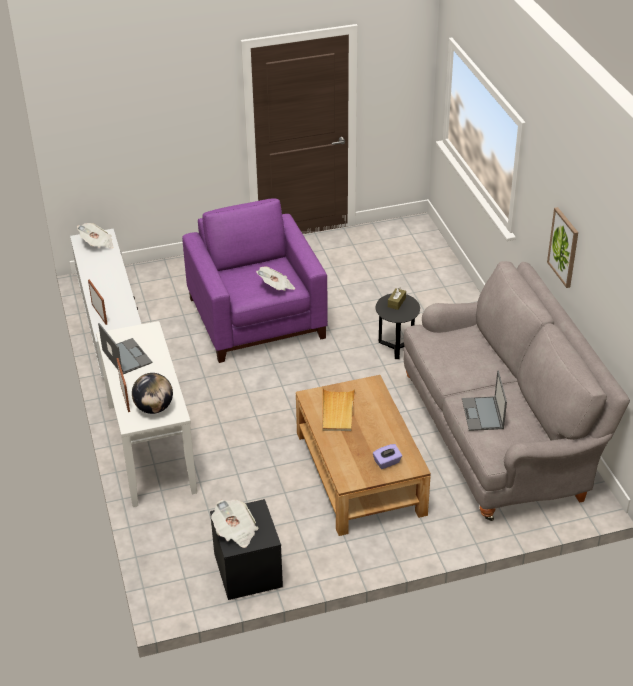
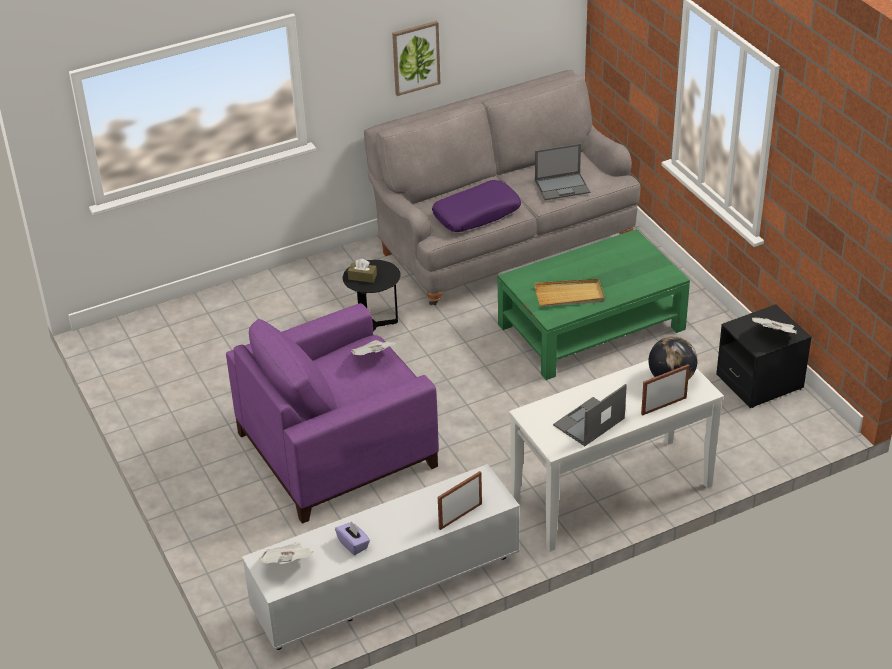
camera: 100 degrees left, 0 degrees up
(360, 473) = (592, 326): brown coffee table -> green coffee table
(387, 462) = (633, 255): purple tissue box -> purple tissue box (353, 544)
(450, 356) = (476, 214): none -> purple pillow

